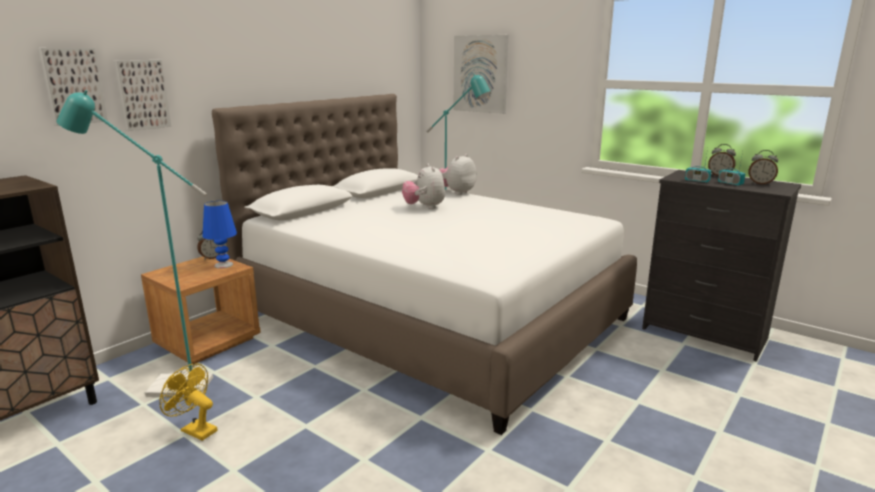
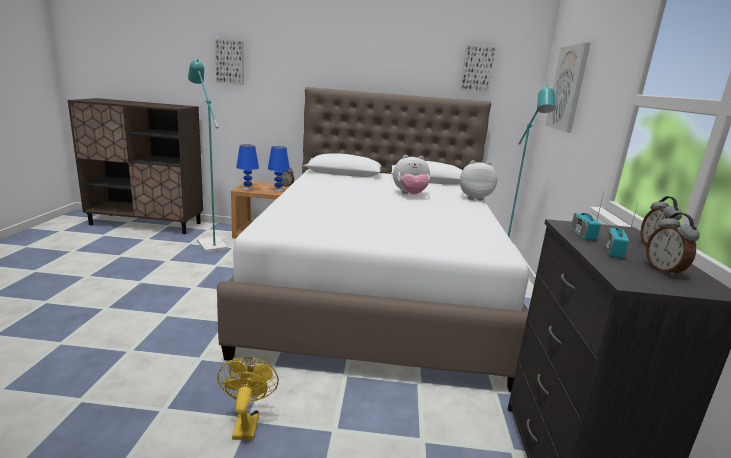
camera: 55 degrees right, 0 degrees up
(142, 94) = (267, 72): picture -> picture (477, 69)
(187, 280) = (247, 189): none -> blue table lamp
(194, 430) = (173, 261): yellow fan -> yellow fan (246, 422)
(424, 207) = (410, 195): plush toy -> plush toy turned 135 degrees counterclockwise

